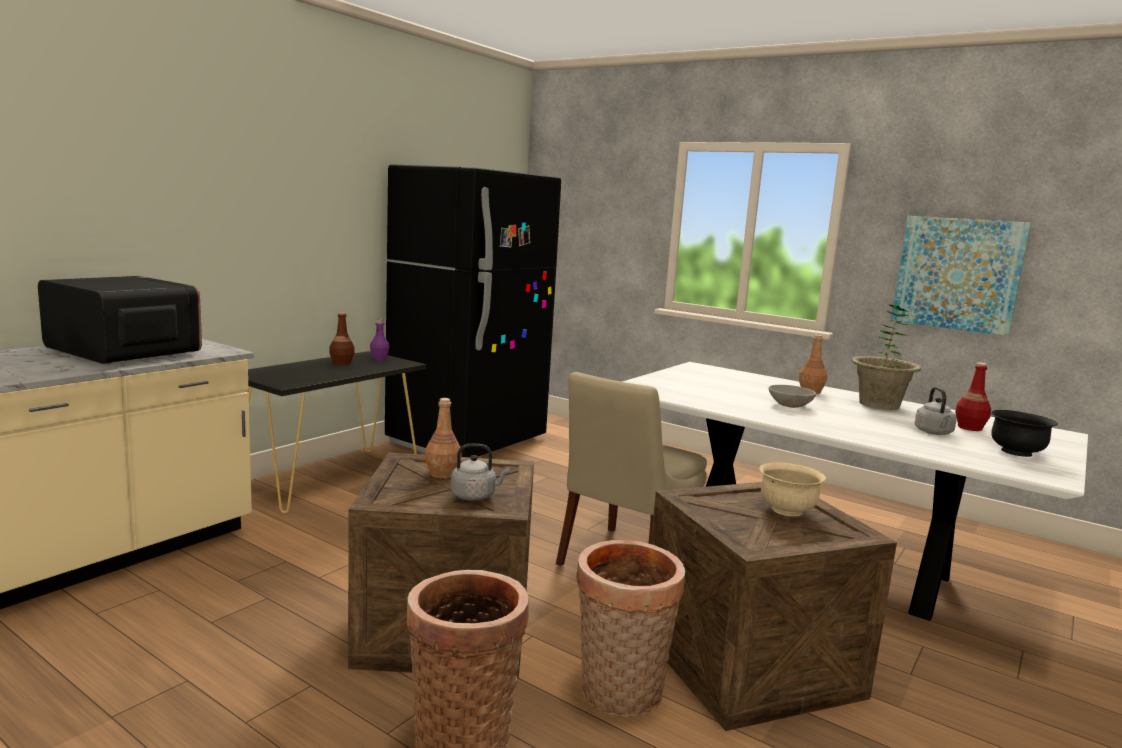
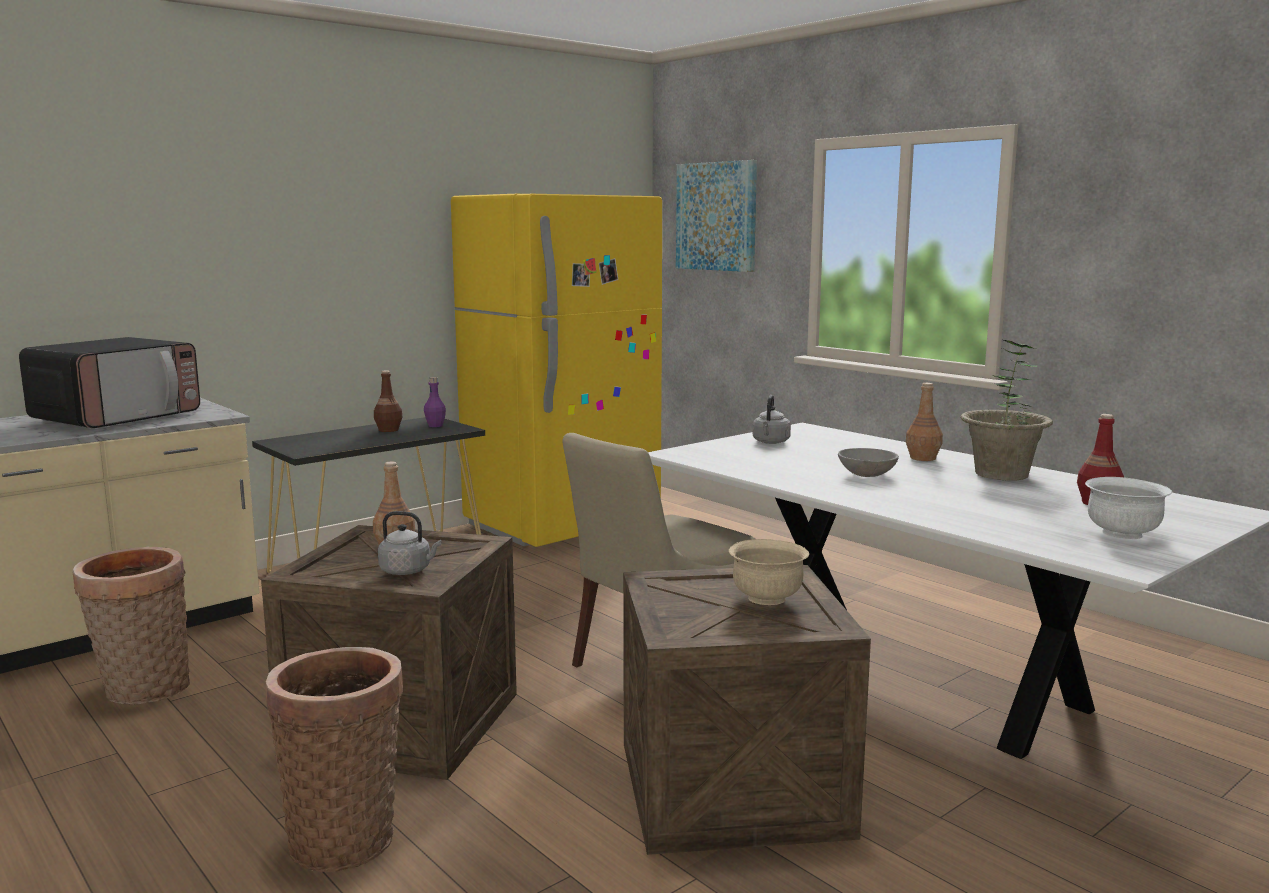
camera: 15 degrees right, 0 degrees up
(123, 352) = (118, 417): microwave -> microwave turned 75 degrees clockwise
(467, 441) = (562, 525): black fridge -> yellow fridge
(619, 695) = (549, 807): basket -> basket (143, 691)
(934, 433) = (1031, 509): grey kettle -> grey kettle (770, 442)
(957, 274) = (1160, 294): picture -> picture (716, 216)
(1016, 452) = (1123, 534): black bowl -> white bowl

